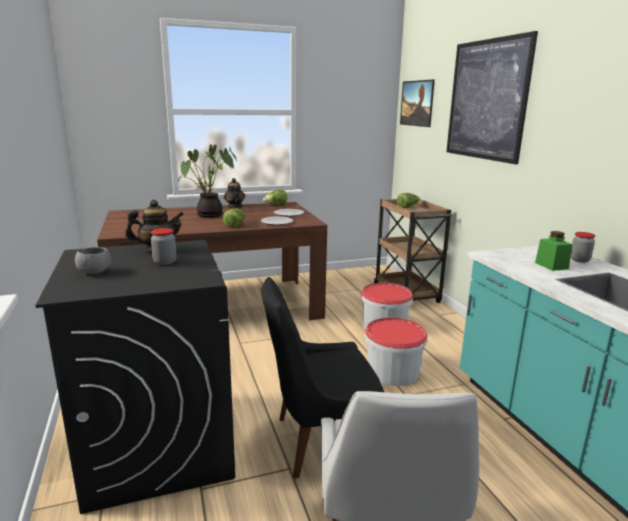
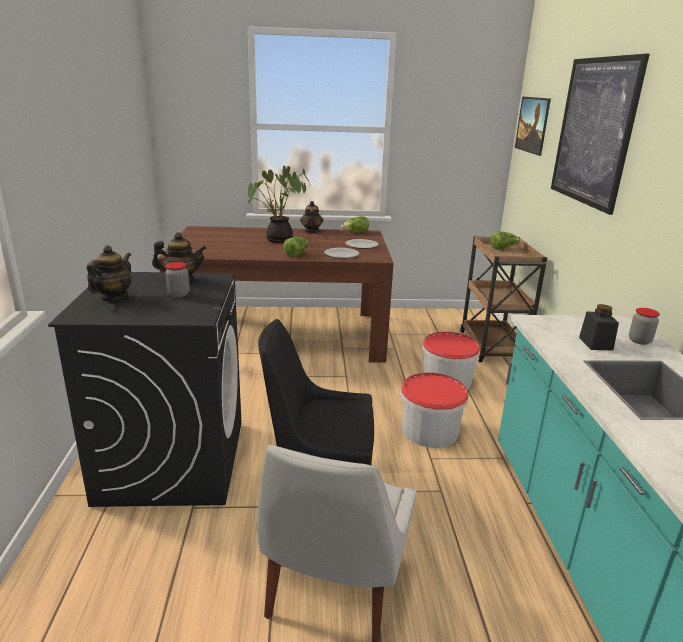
camera: 15 degrees right, 5 degrees up
(95, 272) = (113, 298): grey bowl -> teapot
(551, 266) = (595, 343): green jar -> black jar

